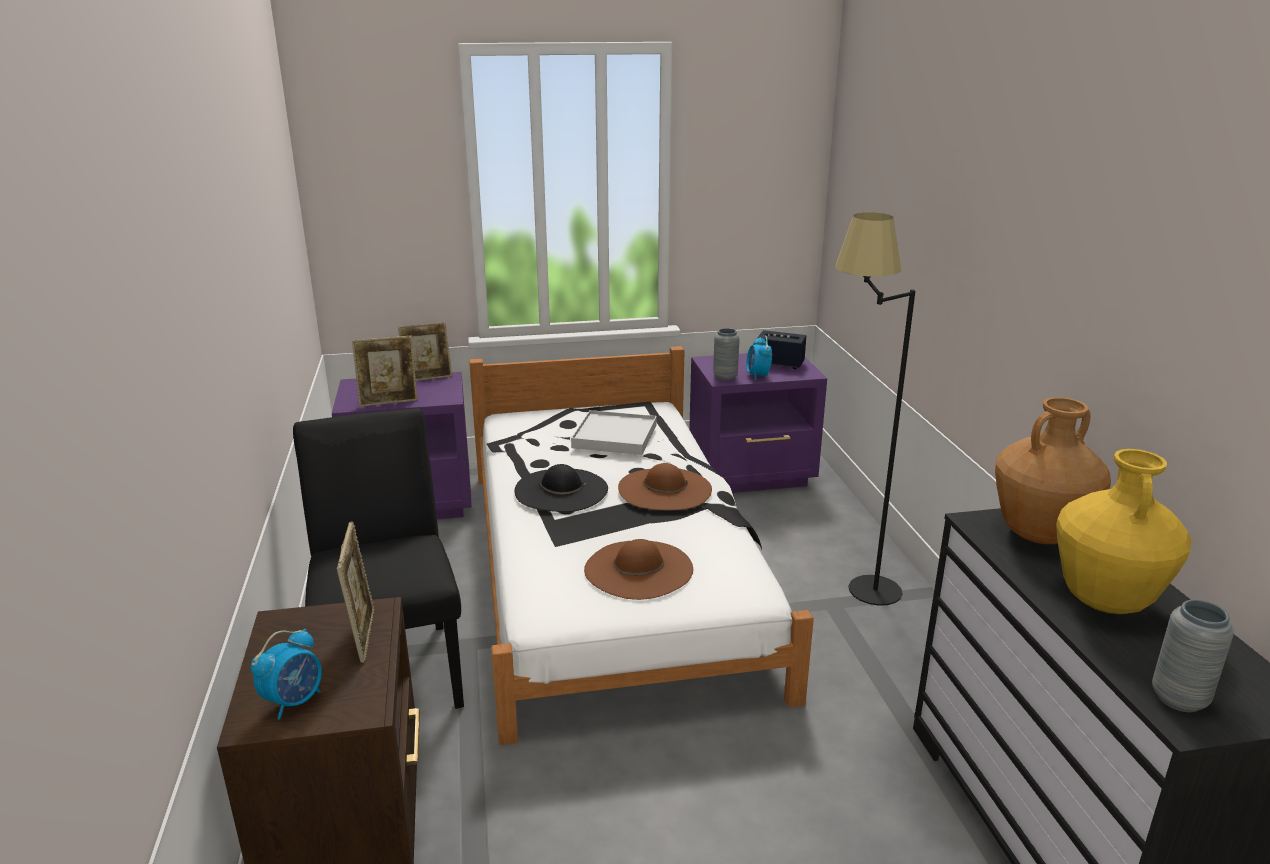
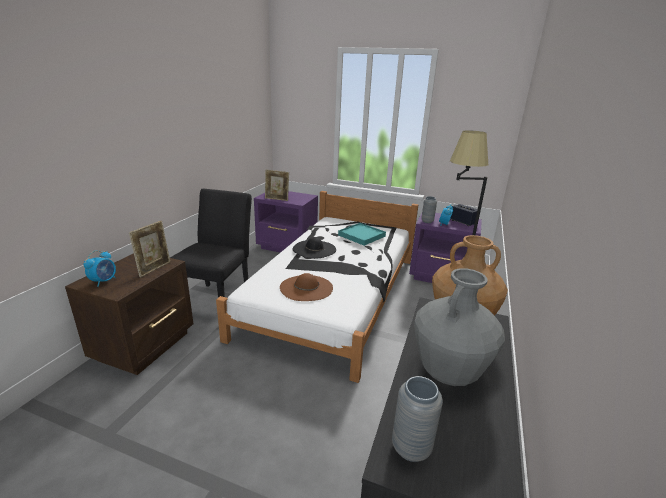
camera: 30 degrees right, 0 degrees up
(294, 701) = (104, 281): alarm clock -> alarm clock turned 45 degrees counterclockwise
(428, 376) = (303, 194): picture frame -> none
(614, 436) = (361, 236): white tray -> turquoise tray
(664, 489) = (356, 261): brown hat -> none
(1105, 601) = (448, 373): yellow vase -> grey vase

